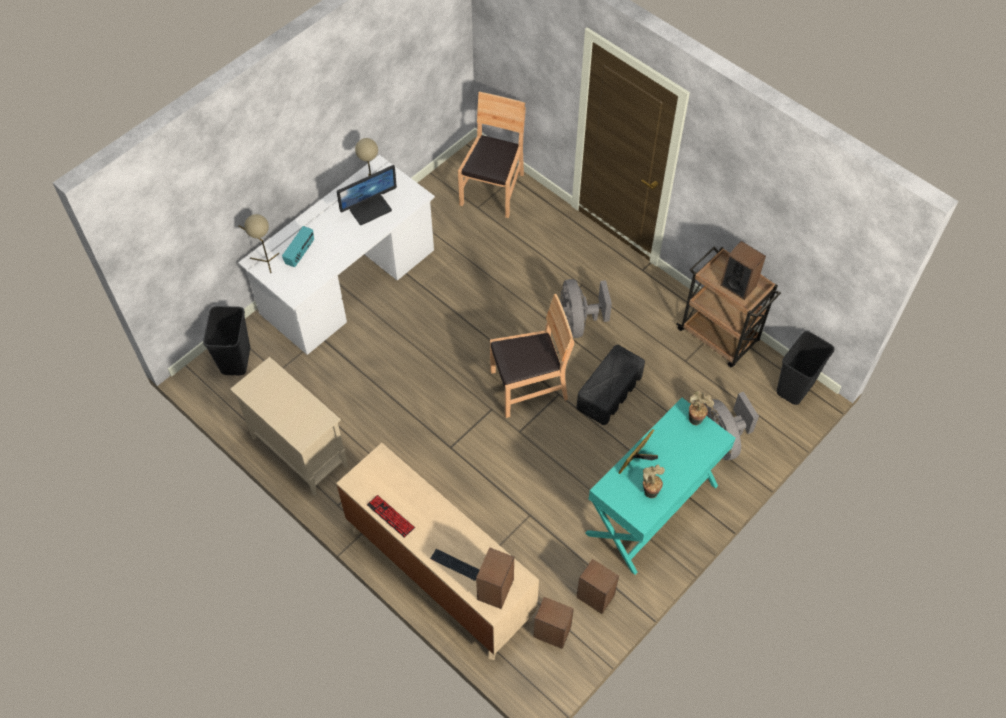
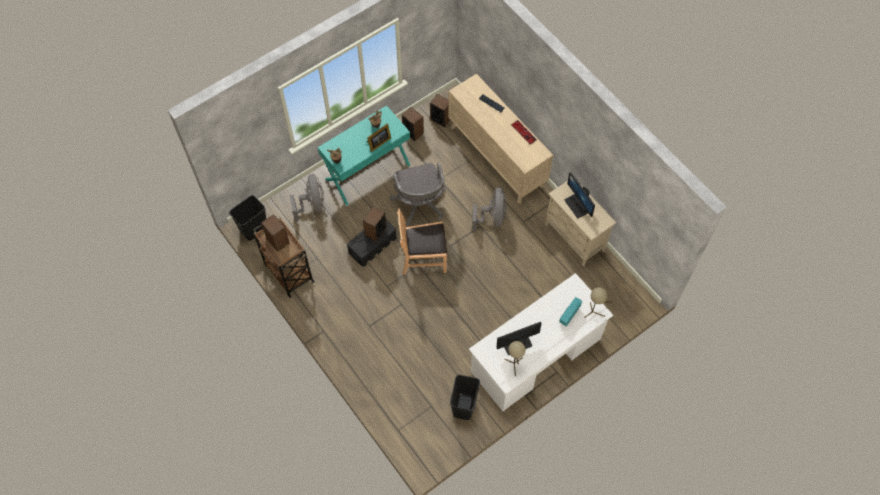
camera: 170 degrees left, 5 degrees up
(235, 360) = (616, 307): black trash can -> black trash can (464, 407)
(291, 406) = (578, 205): none -> monitor
(493, 190) = (416, 420): brown chair -> none
(496, 589) = (472, 89): speaker -> speaker (375, 231)
(552, 466) = (420, 205): none -> grey office chair
(578, 322) = (379, 297): grey fan -> grey fan (492, 218)

